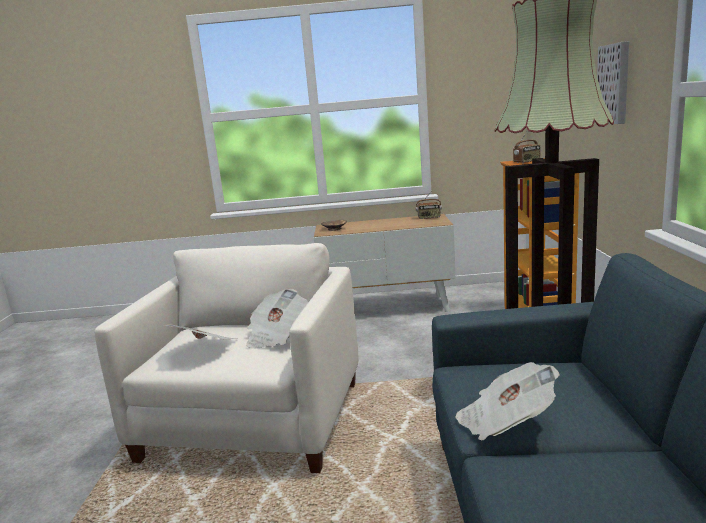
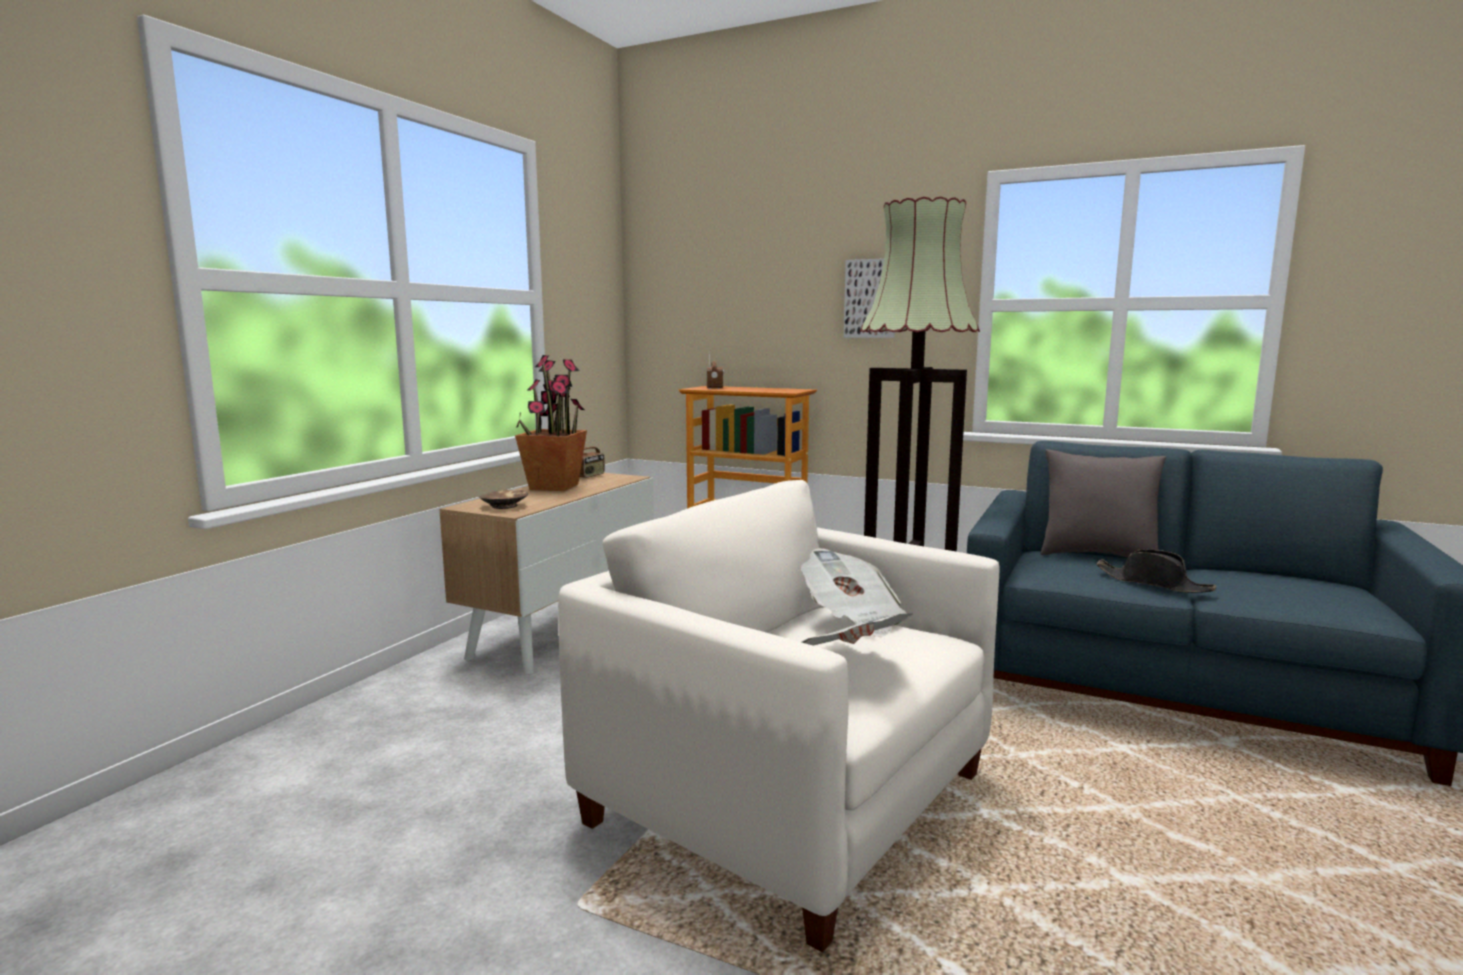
camera: 65 degrees left, 5 degrees down
(390, 221) = (554, 486): none -> potted plant
(505, 422) = (1153, 583): newspaper -> black hat
(596, 390) = (1097, 555): none -> grey pillow

